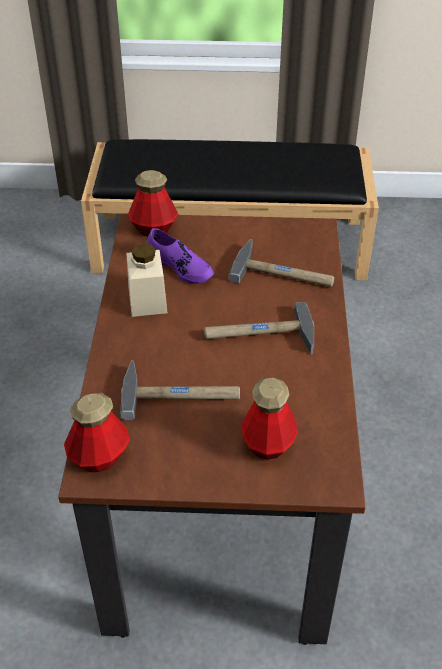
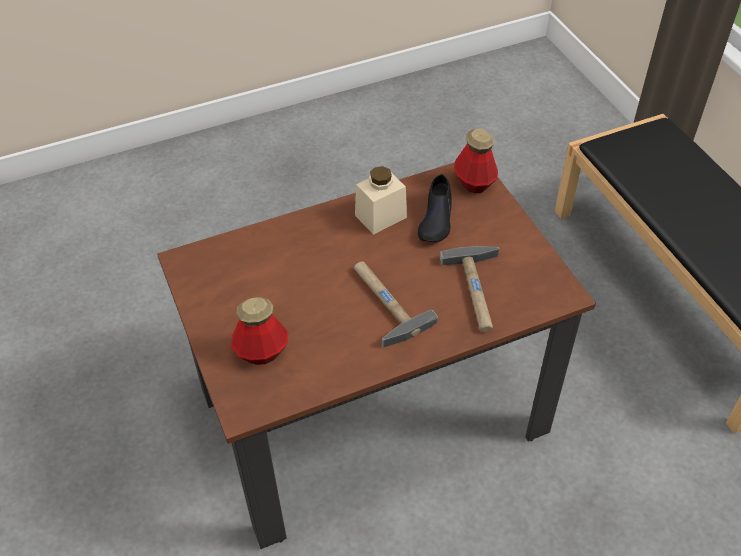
camera: 65 degrees right, 5 degrees up
(99, 457) = (200, 259): bottle -> none
(180, 267) = (436, 219): purple shoe -> black shoe
(181, 394) = (286, 279): hammer -> none

